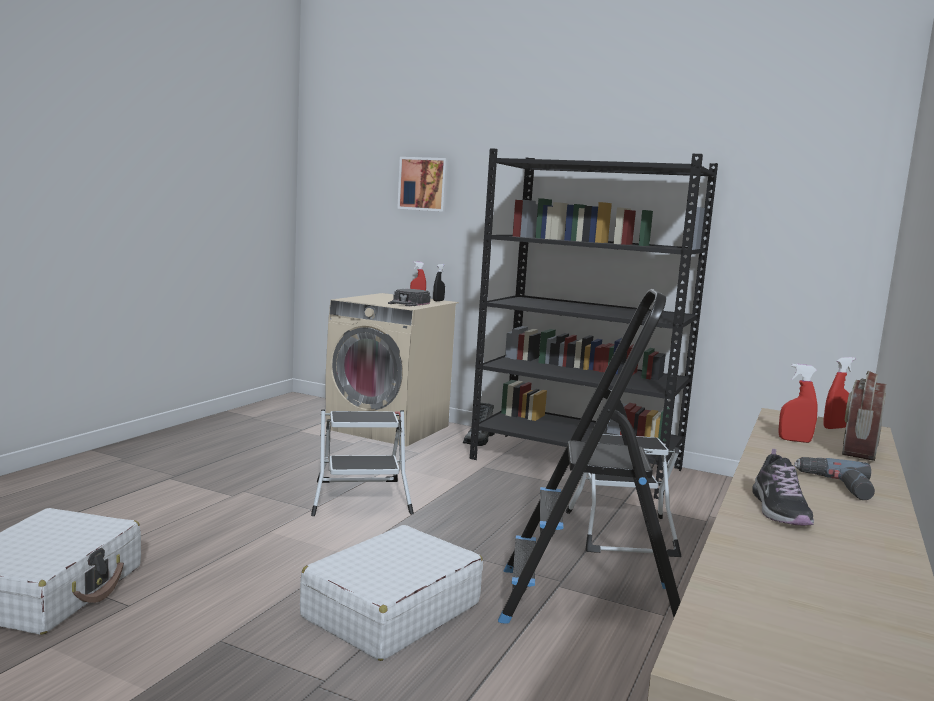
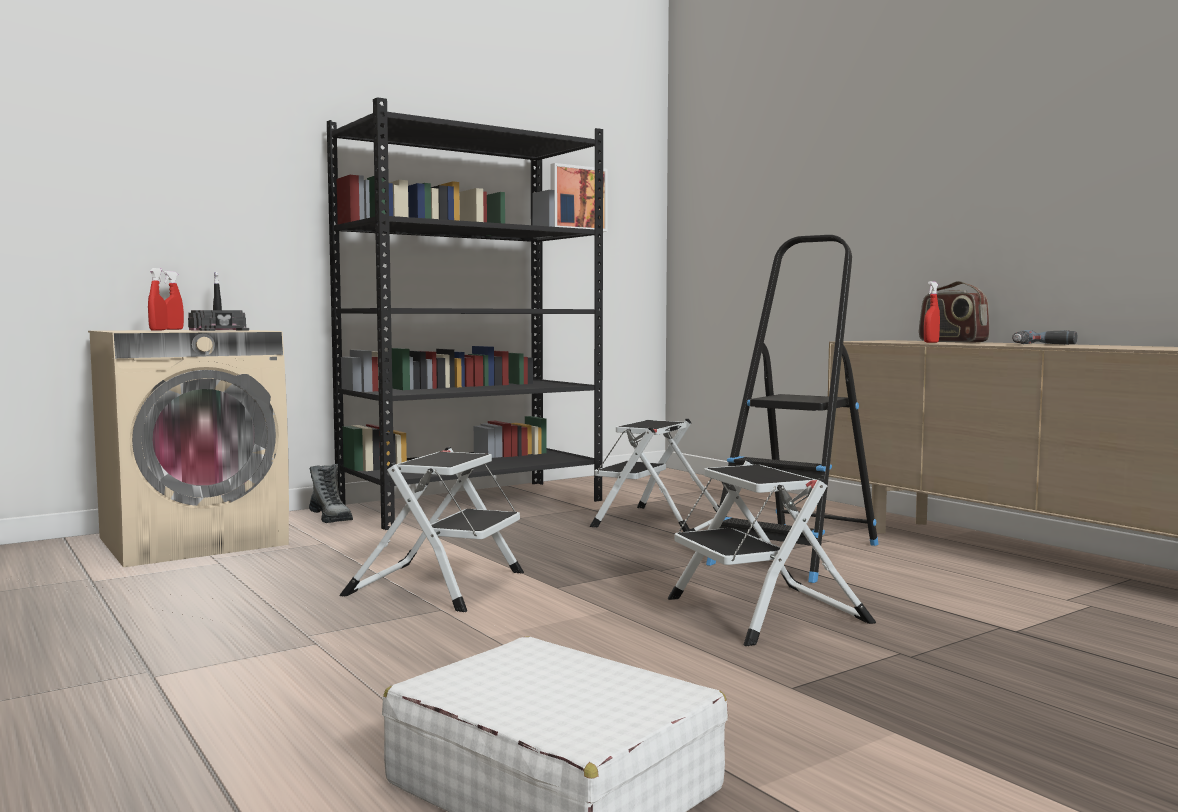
camera: 60 degrees left, 5 degrees down
(391, 610) = (766, 612): white suitcase -> step ladder
(424, 184) = (148, 148): picture -> picture (577, 198)
(779, 510) = (1102, 347): shoe -> none
(835, 427) = (893, 341): red spray bottle -> red spray bottle (158, 330)

